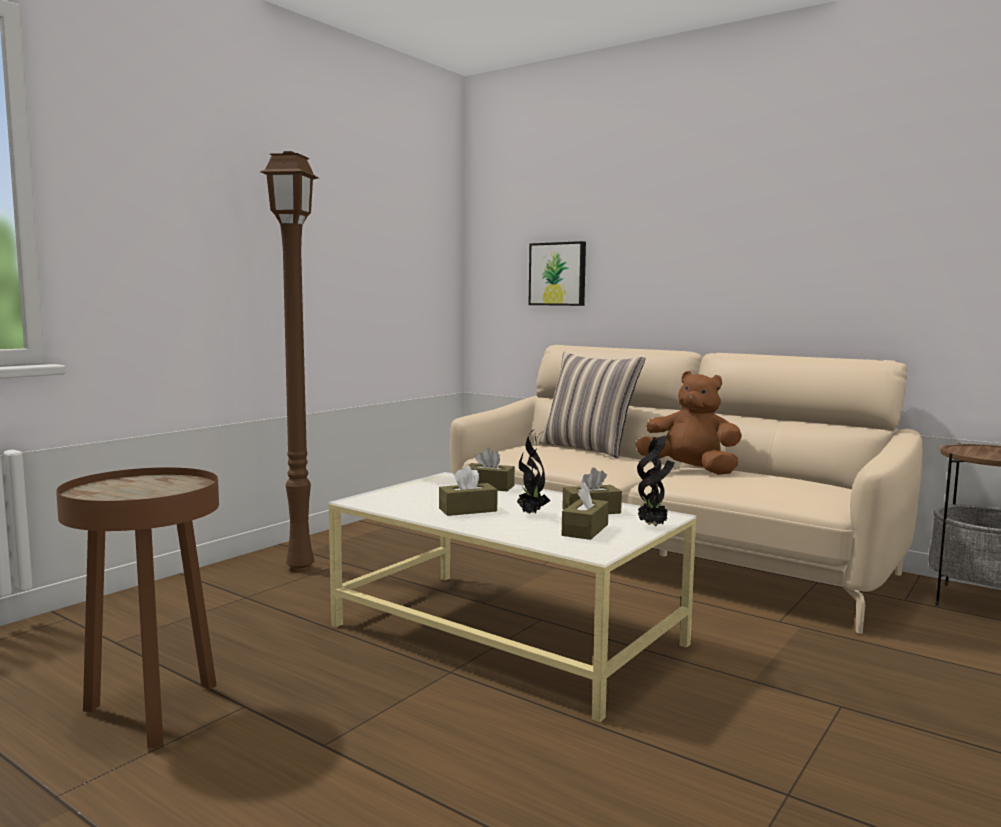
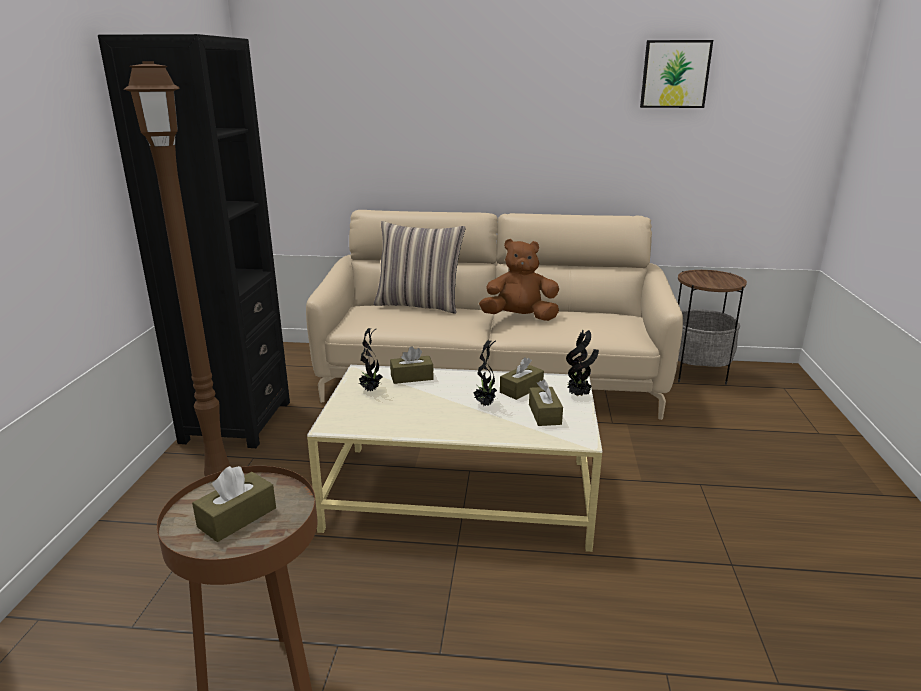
camera: 30 degrees left, 15 degrees up
(362, 536) = (236, 421): none -> black bookcase
(433, 488) = (371, 390): none -> potted plant
(468, 510) = (435, 413): brown tissue box -> brown tissue box (237, 517)
(558, 274) = (352, 142): picture -> picture (675, 74)

